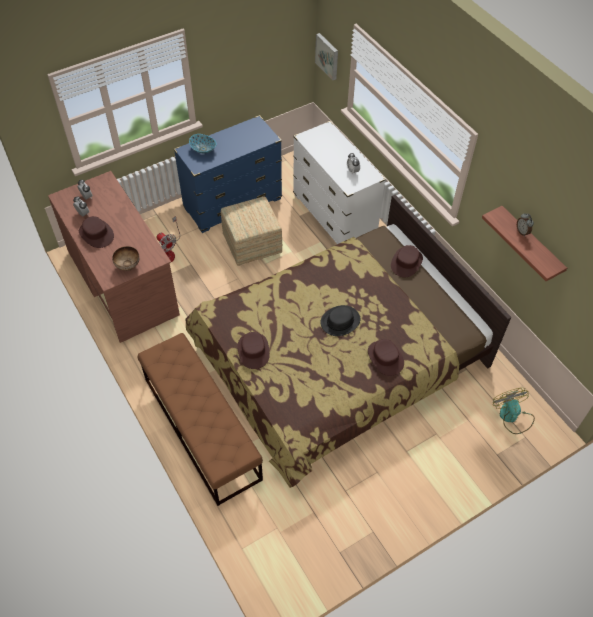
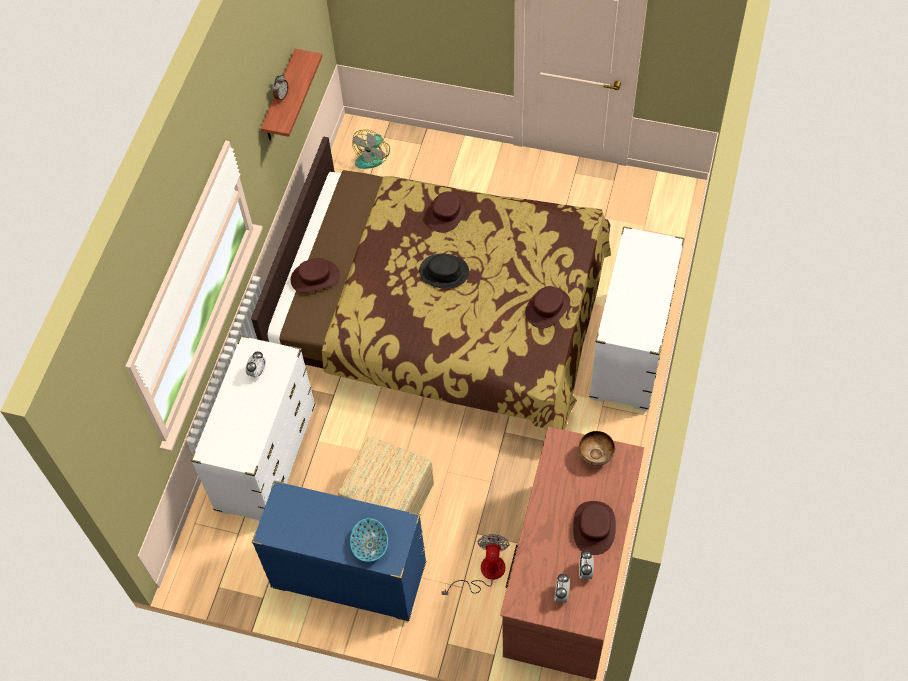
camera: 130 degrees left, 5 degrees up
(202, 428) = (630, 350): brown bench -> white dresser
(328, 56) = (127, 470): picture -> none

